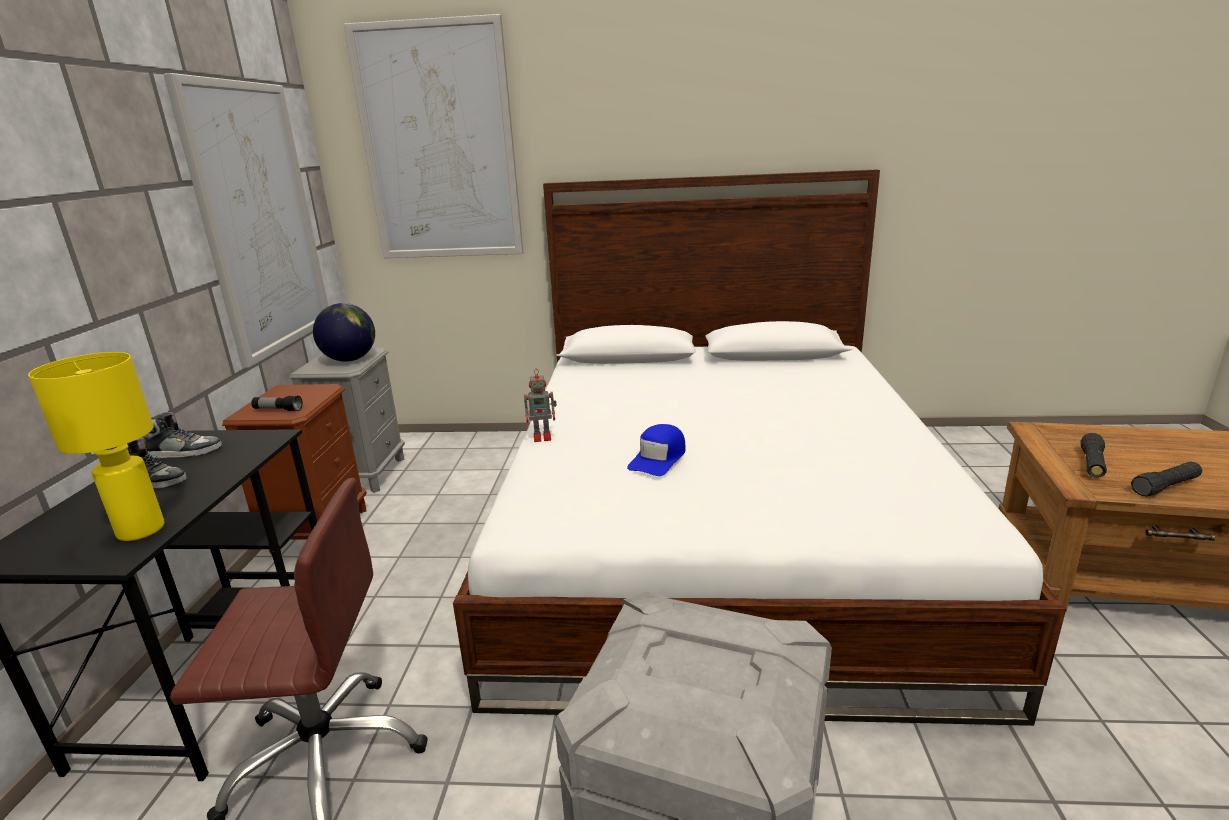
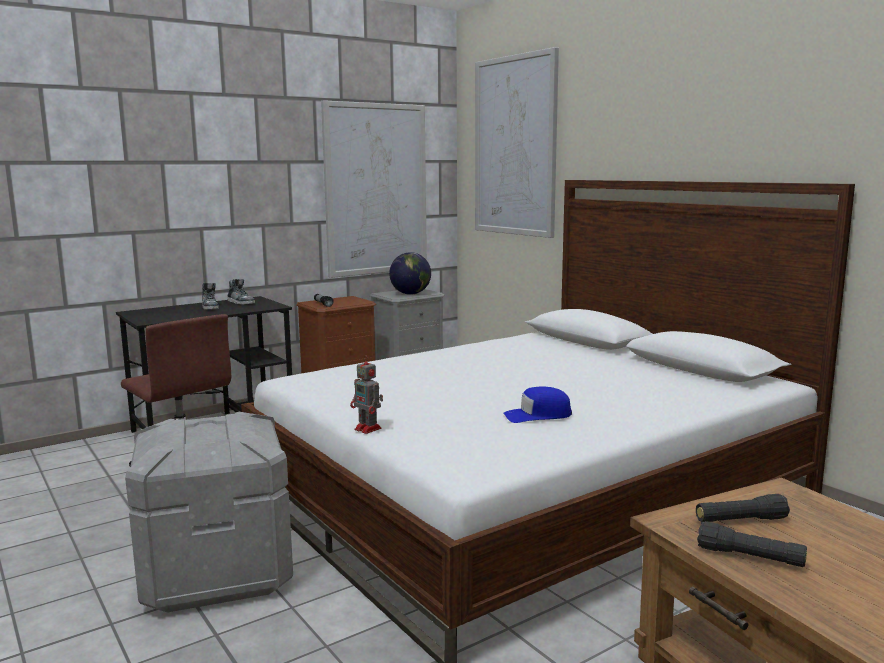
camera: 50 degrees right, 10 degrees down
(139, 530) = (169, 317): yellow table lamp -> none
(543, 437) = (408, 355): toy robot -> toy robot (369, 429)
(658, 458) = (419, 379): blue cap -> blue cap (537, 415)

